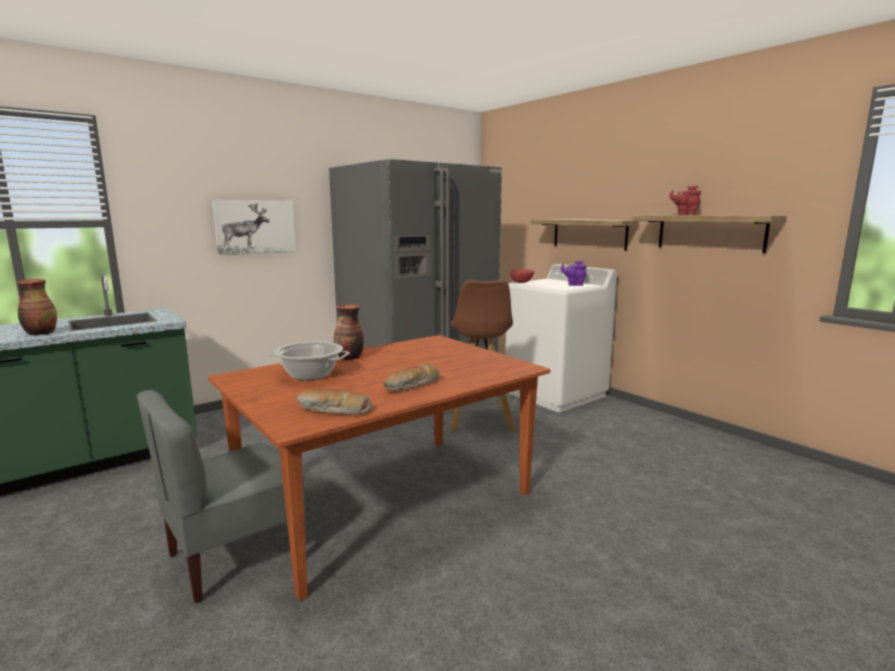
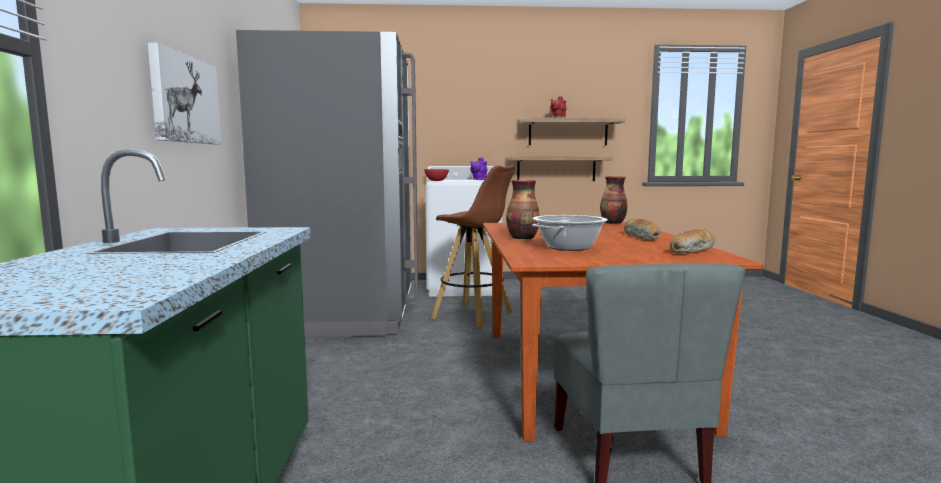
camera: 55 degrees left, 5 degrees down
(40, 333) = (185, 261): vase -> vase (612, 223)
(589, 233) = (460, 136): shelf -> shelf (556, 168)

